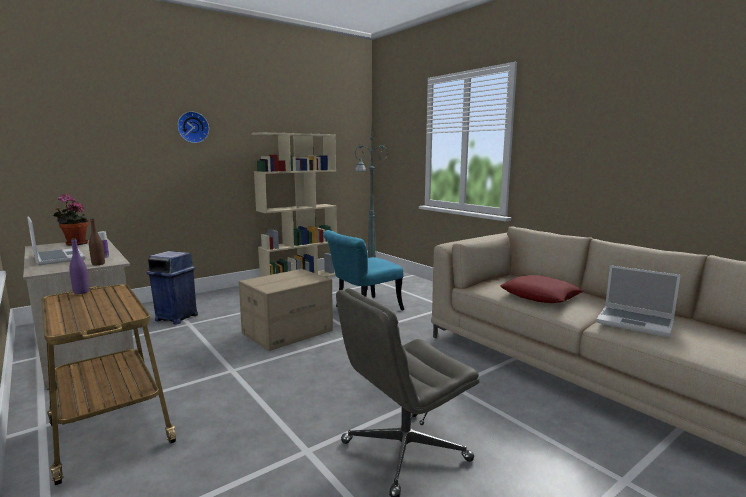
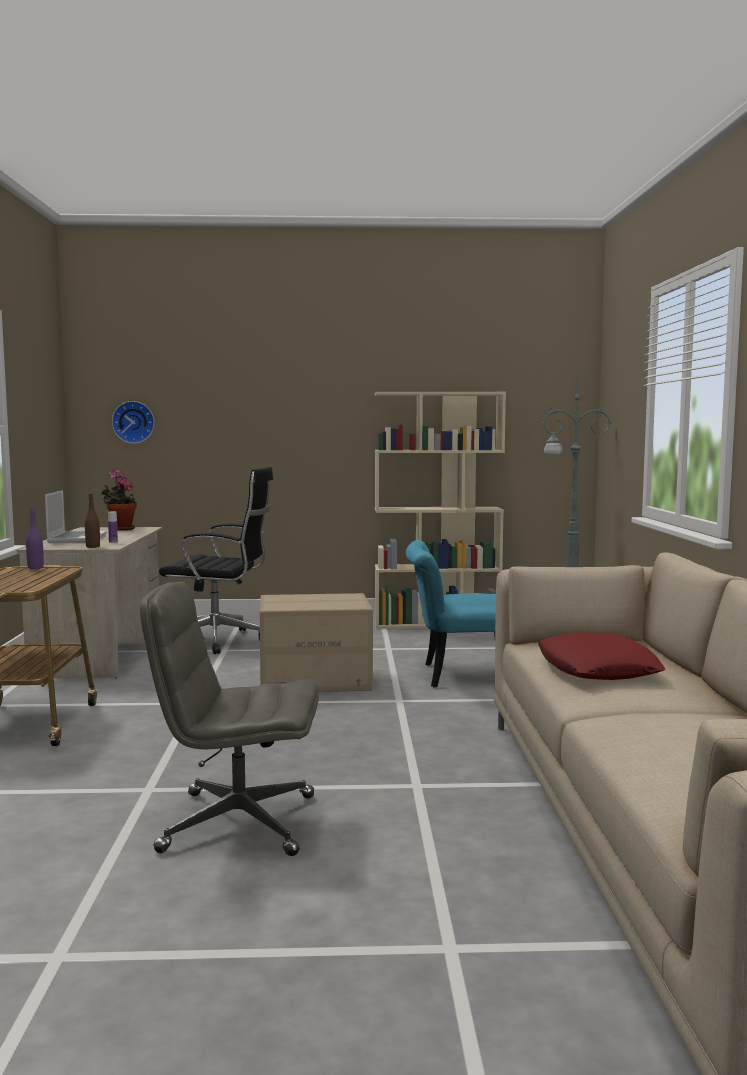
camera: 35 degrees right, 5 degrees down
(176, 318) = (221, 641): blue trash can -> black office chair
(192, 127) = (292, 387): wall clock -> wall clock (134, 422)
(636, 322) = (658, 725): laptop -> none

